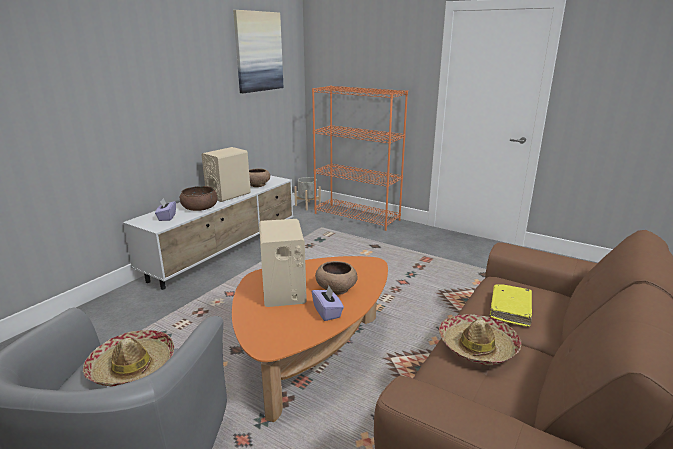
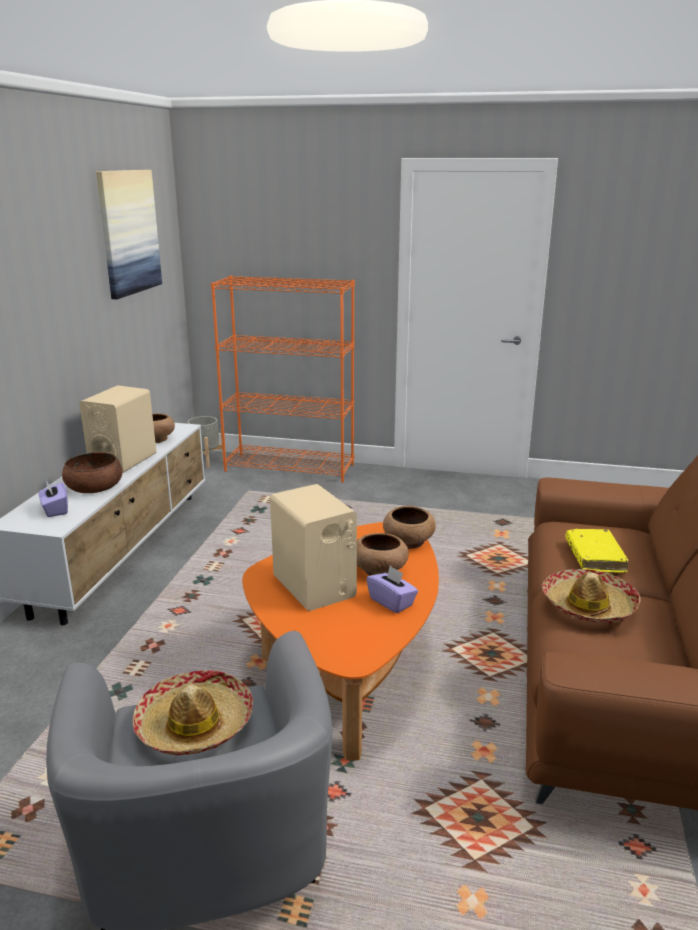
camera: 20 degrees left, 0 degrees up
(372, 273) = (409, 542): none -> brown bowl

